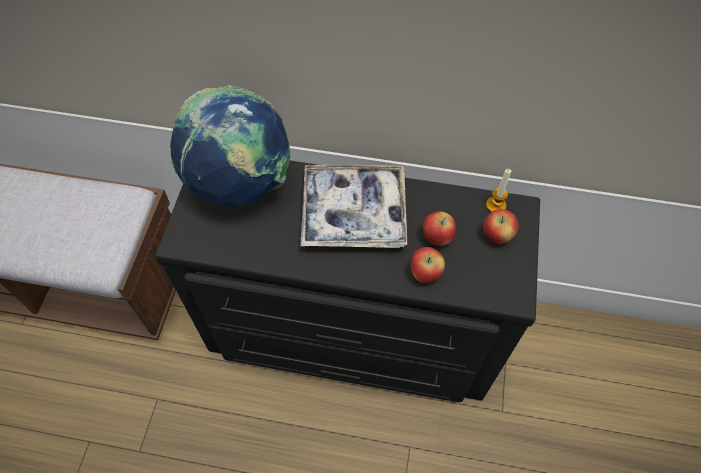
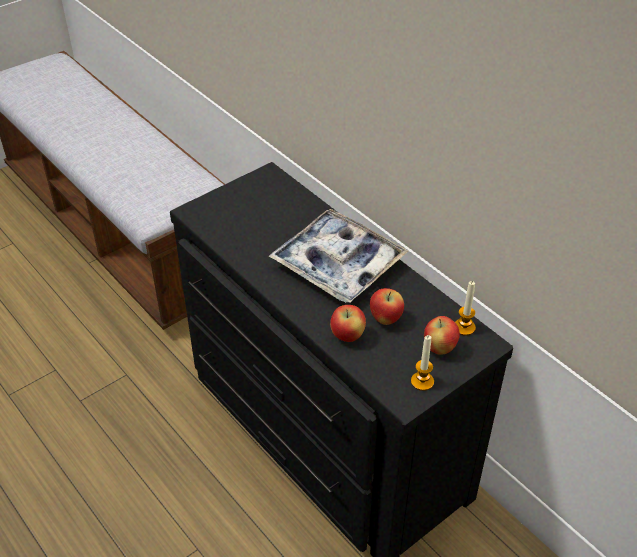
camera: 40 degrees right, 15 degrees down
(240, 183) = (275, 199): globe -> none
(513, 274) = (422, 381): none -> candle

